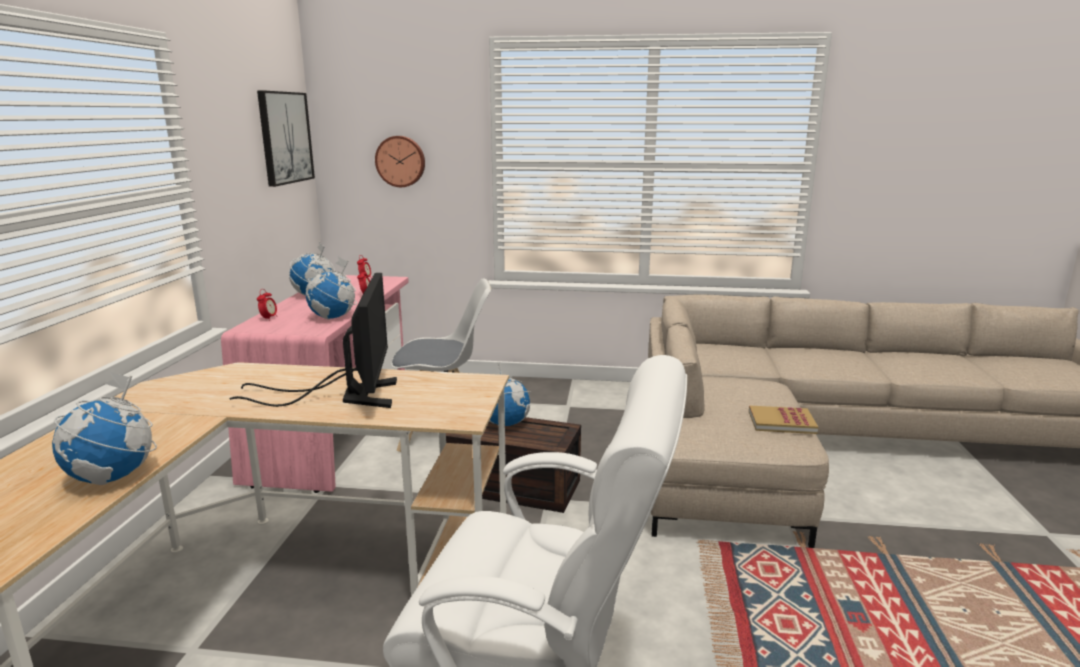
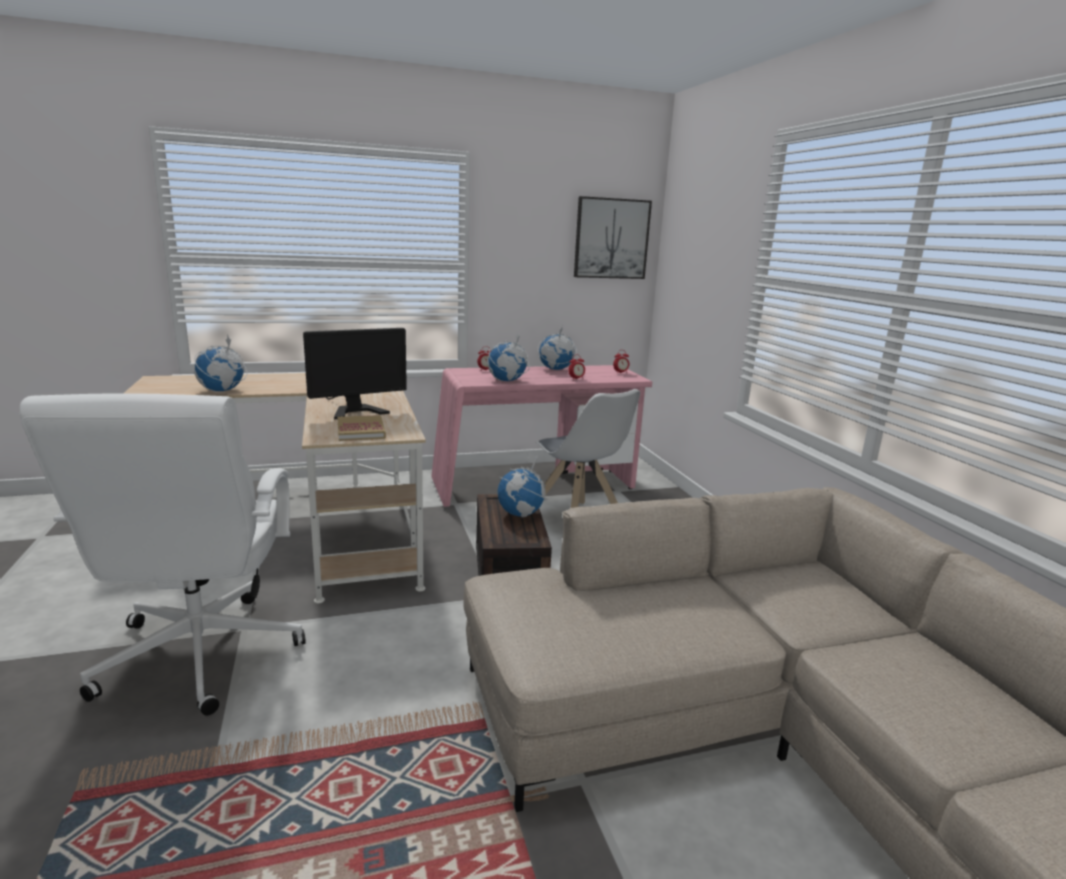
camera: 65 degrees right, 0 degrees up
(401, 161) = (700, 269): wall clock -> none
(781, 422) = (599, 646): book -> book (361, 431)

